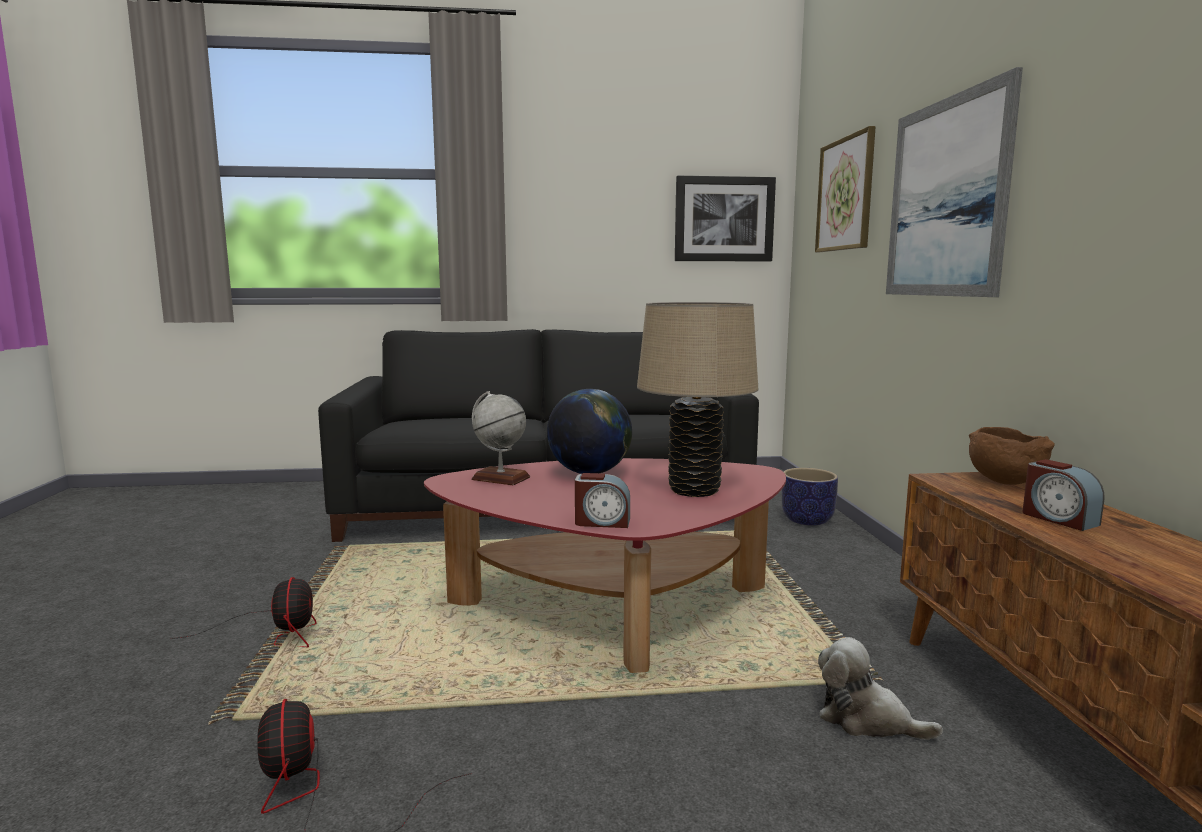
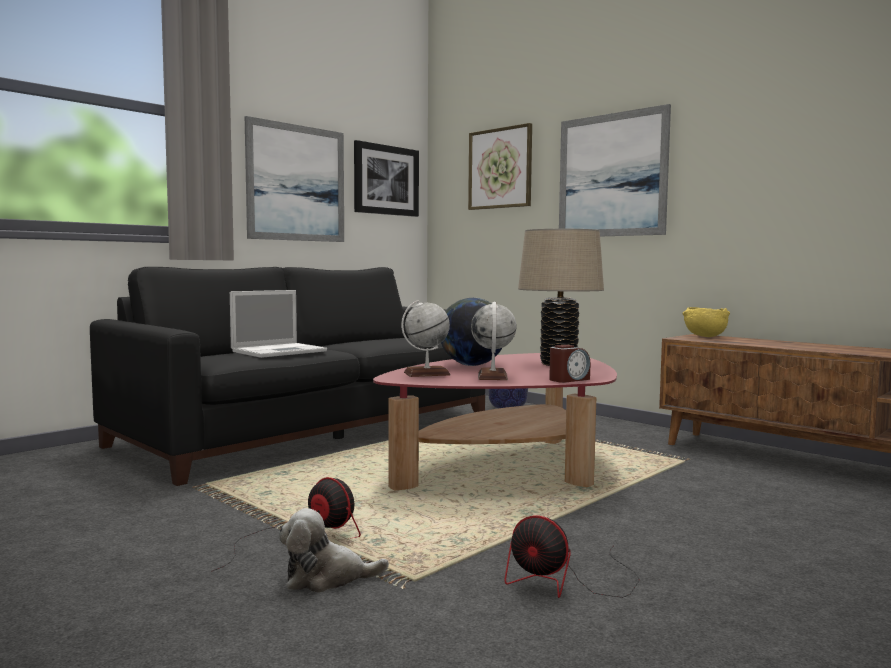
camera: 40 degrees left, 5 degrees down
(468, 424) = (280, 351): none -> laptop
(544, 496) = (492, 376): none -> globe
(596, 233) = (296, 183): none -> picture
(866, 719) = (713, 473): plush toy -> plush toy (326, 578)
(1003, 482) = (704, 336): brown bowl -> yellow bowl
(1058, 519) = (764, 343): alarm clock -> none

